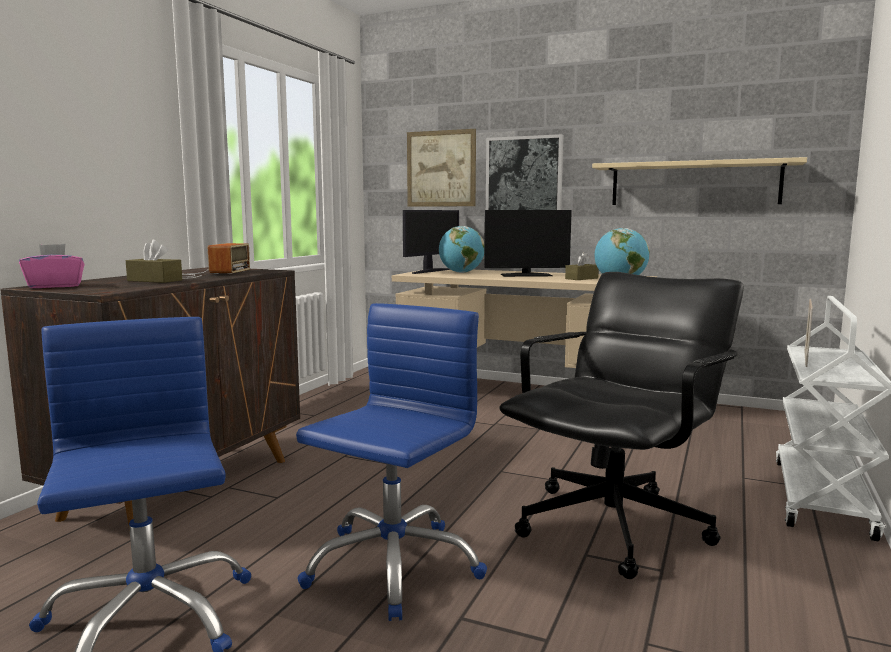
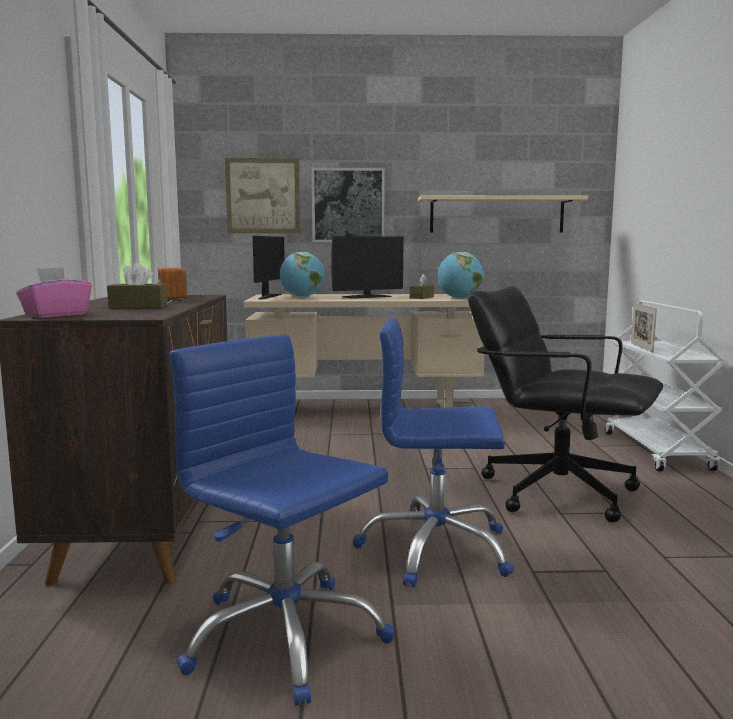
camera: 25 degrees left, 0 degrees up
(392, 565) = (435, 549): blue office chair -> blue office chair turned 90 degrees counterclockwise
(615, 527) = (557, 491): black office chair -> black office chair turned 75 degrees counterclockwise

